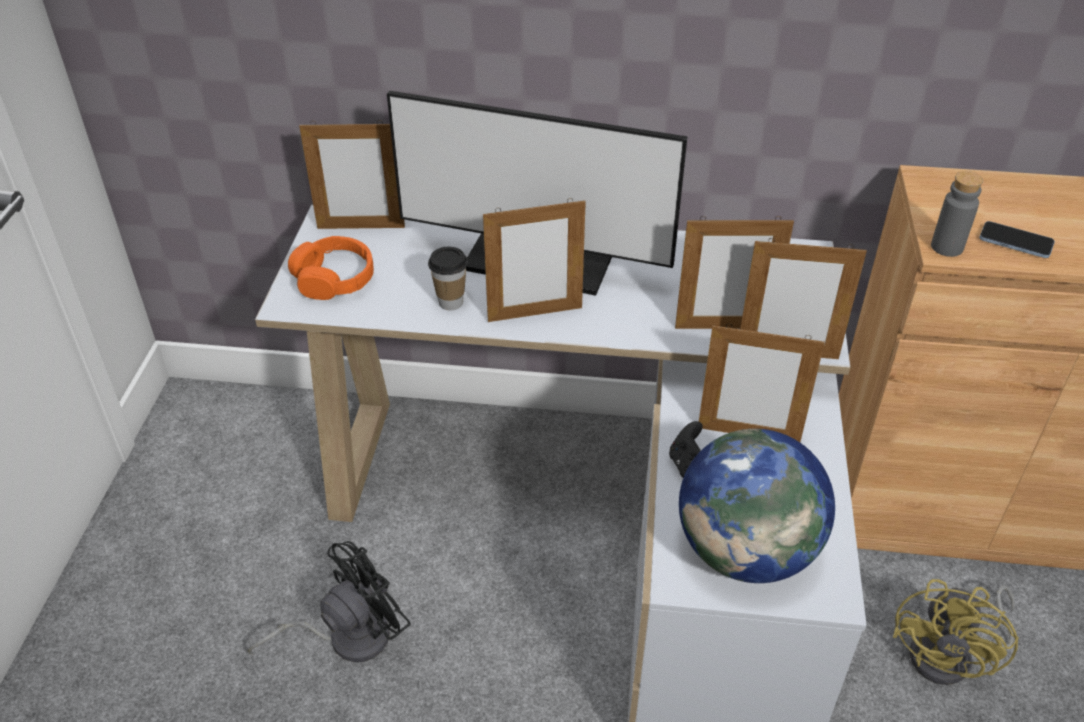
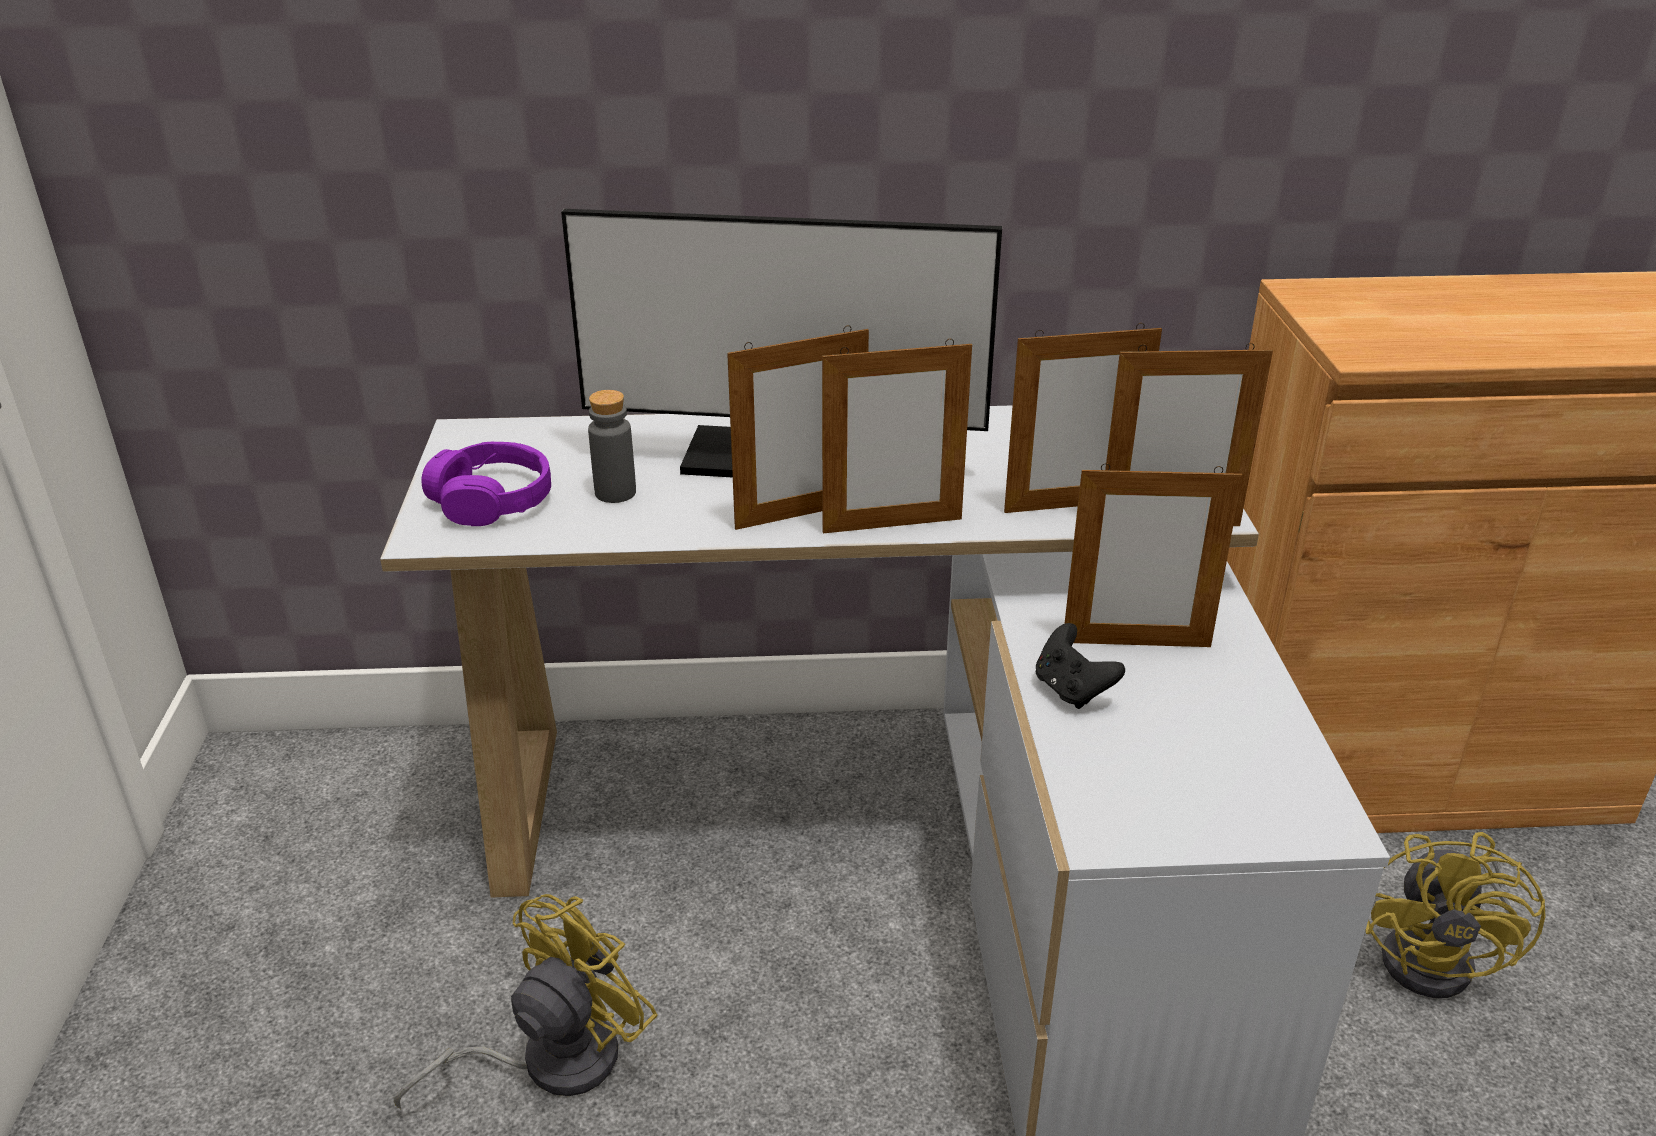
camera: 10 degrees left, 10 degrees down
(334, 278) = (492, 500): orange headphones -> purple headphones
(346, 637) = (549, 1060): black fan -> yellow fan
(361, 227) = (517, 439): picture frame -> picture frame (892, 525)
(451, 302) = (674, 512): cup -> none
(746, 551) = (1186, 785): globe -> none
(947, 247) = (1363, 353): grey bottle -> grey bottle (615, 493)
(1015, 242) = (1446, 341): phone -> none

